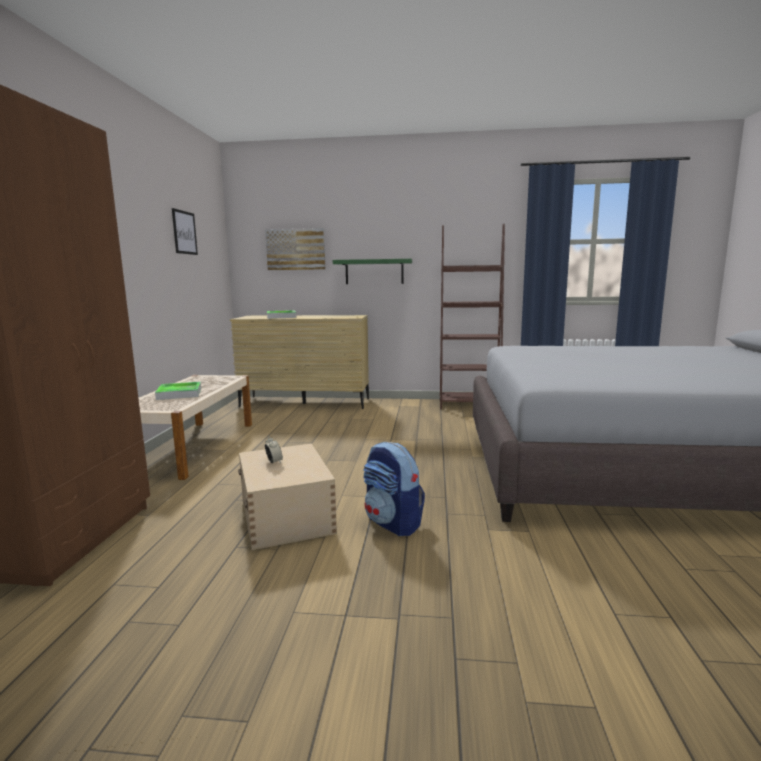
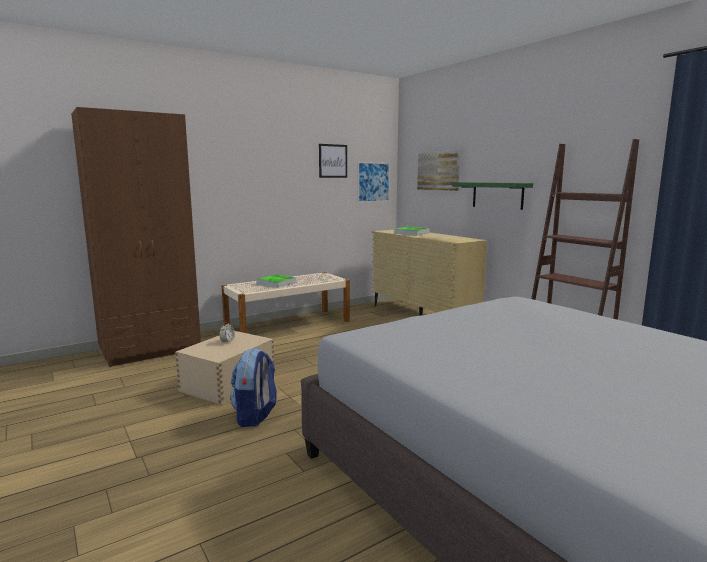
camera: 50 degrees right, 0 degrees up
(215, 262) = (373, 182): none -> picture

